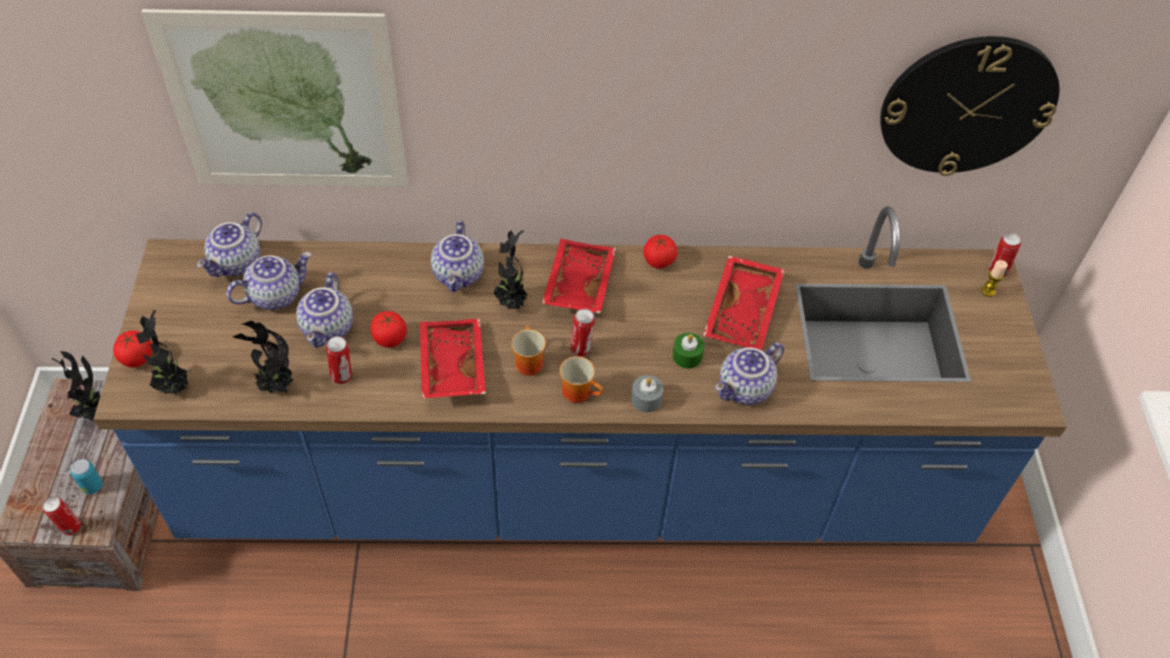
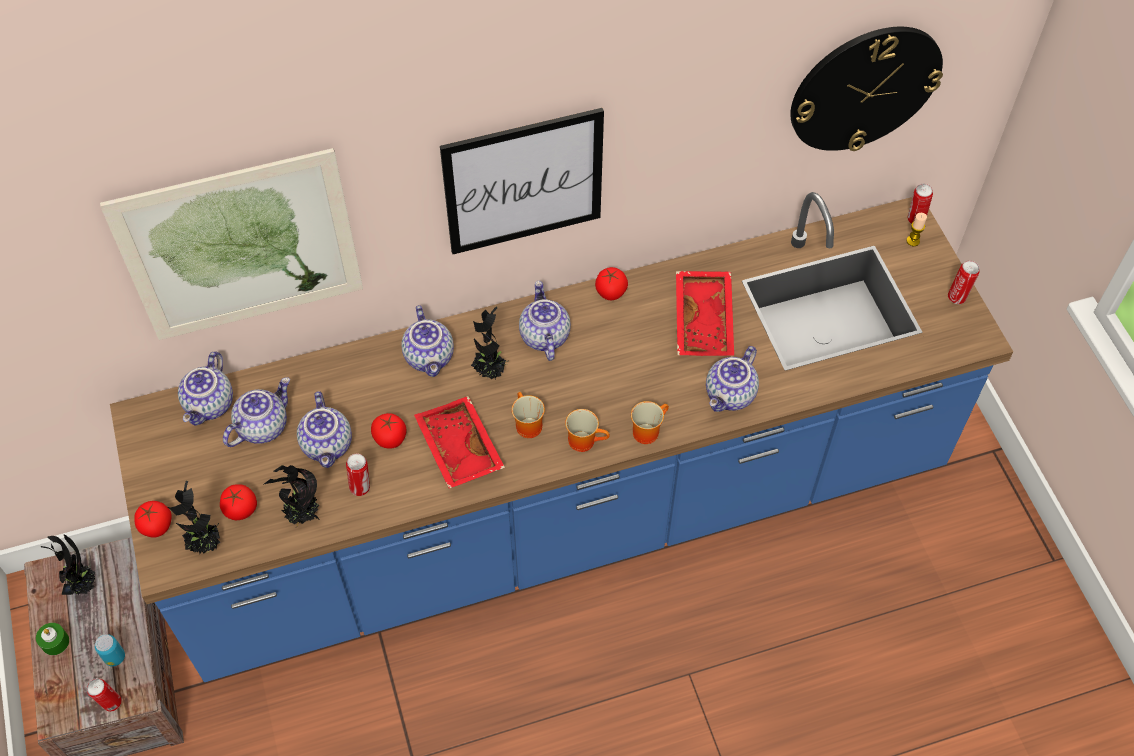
camera: 15 degrees left, 5 degrees up
(221, 365) = (241, 509): none -> tomato
(577, 284) = (544, 336): red tray -> teapot
(581, 349) = (571, 398): can -> can (957, 297)
(584, 112) = (523, 182): none -> picture
(646, 399) = (646, 430): grey candle -> mug
(687, 356) = (668, 378): green candle -> green candle (55, 642)

